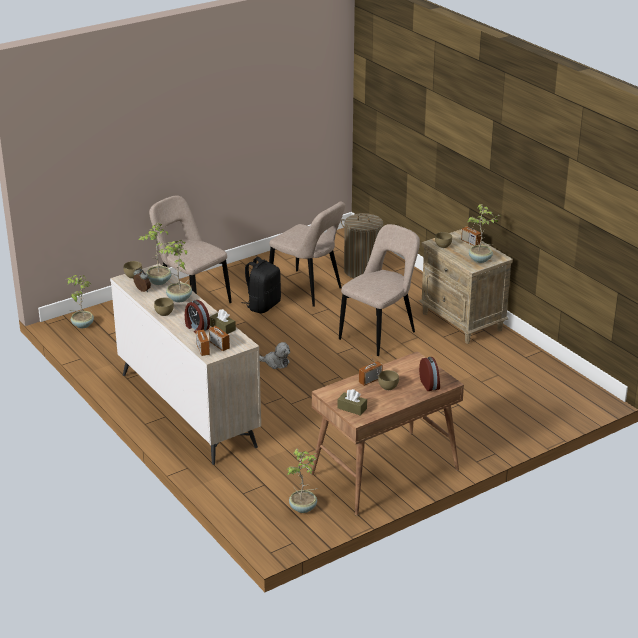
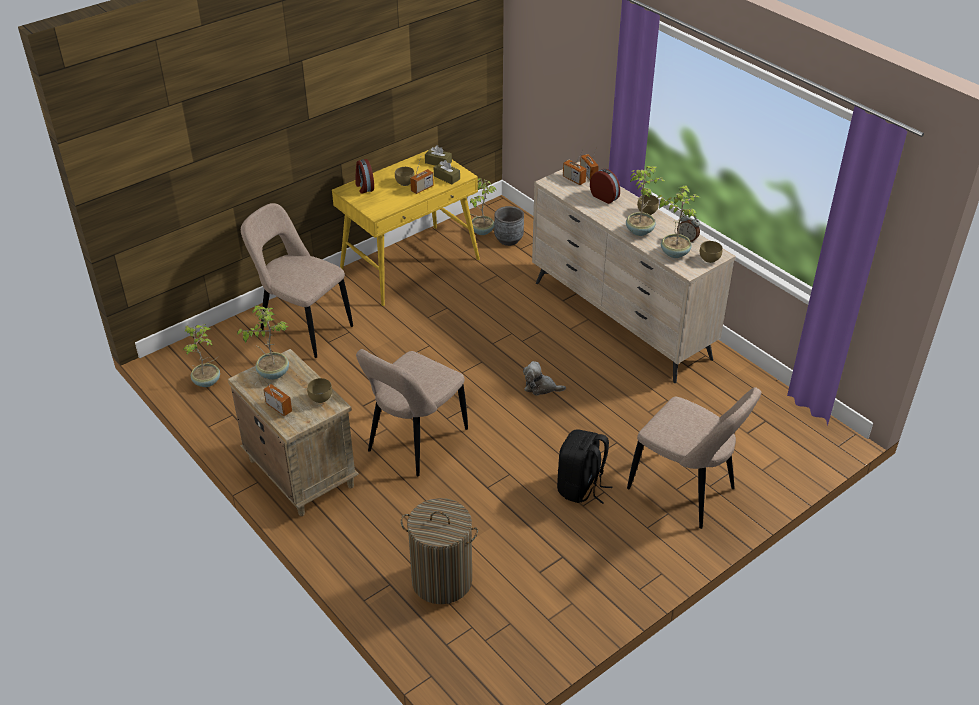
camera: 175 degrees right, 10 degrees up
(82, 325) = (809, 434): potted plant -> potted plant (207, 381)
(222, 328) = (577, 198): brown tissue box -> brown tissue box (447, 177)
(275, 496) = (508, 239): none -> grey planter
(307, 289) = (523, 527): beige chair -> beige chair (303, 328)
(384, 473) = (410, 264): brown desk -> yellow desk

